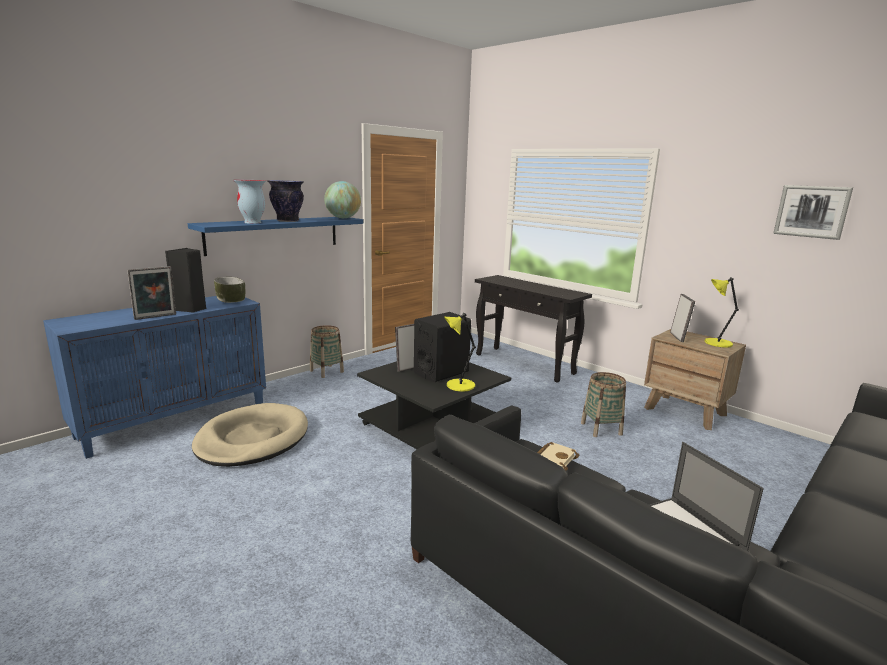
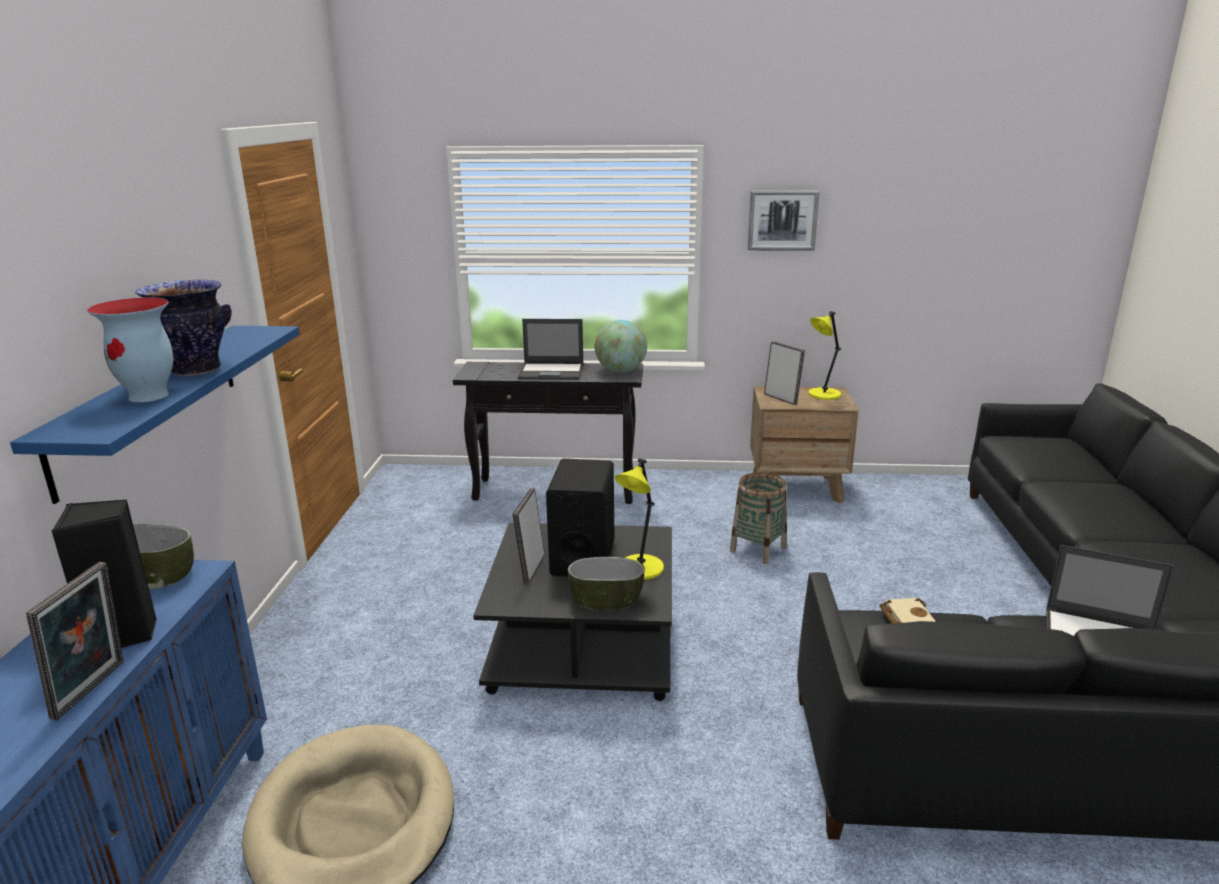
camera: 40 degrees left, 5 degrees up
(326, 371) = (279, 632): basket -> none
(343, 218) = (257, 332): globe -> globe (620, 371)
(420, 389) = (606, 599): none -> bowl
(530, 286) = (552, 372): none -> laptop
(811, 211) = (897, 219): picture -> picture (782, 220)

